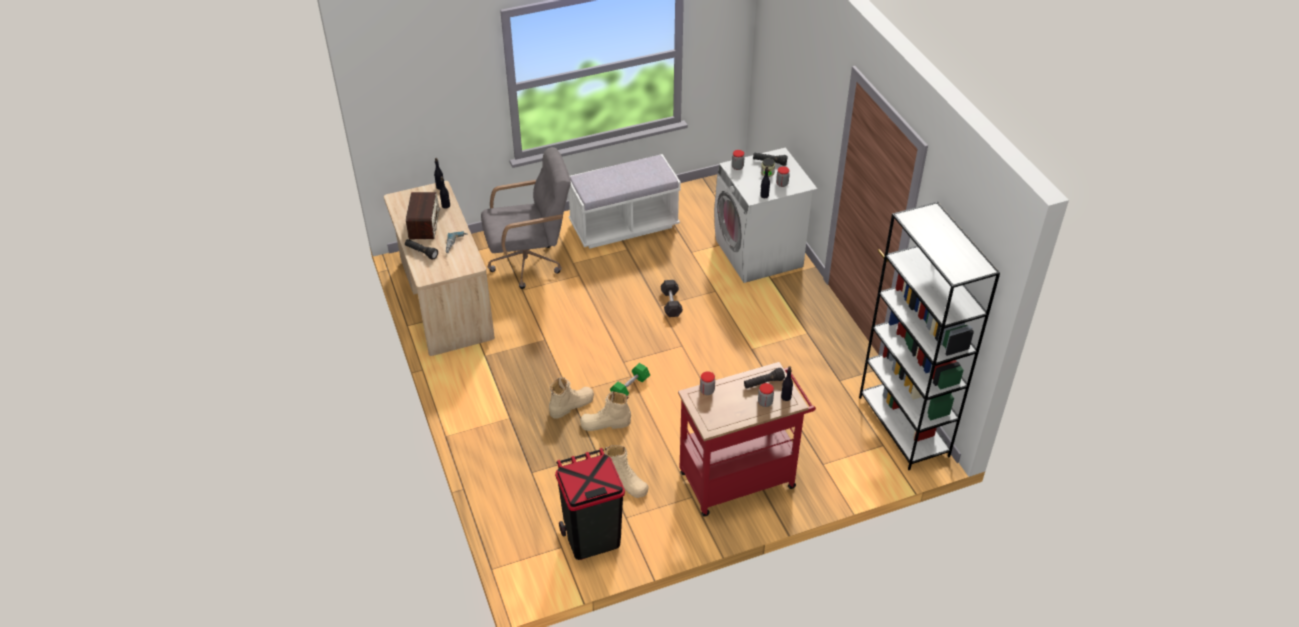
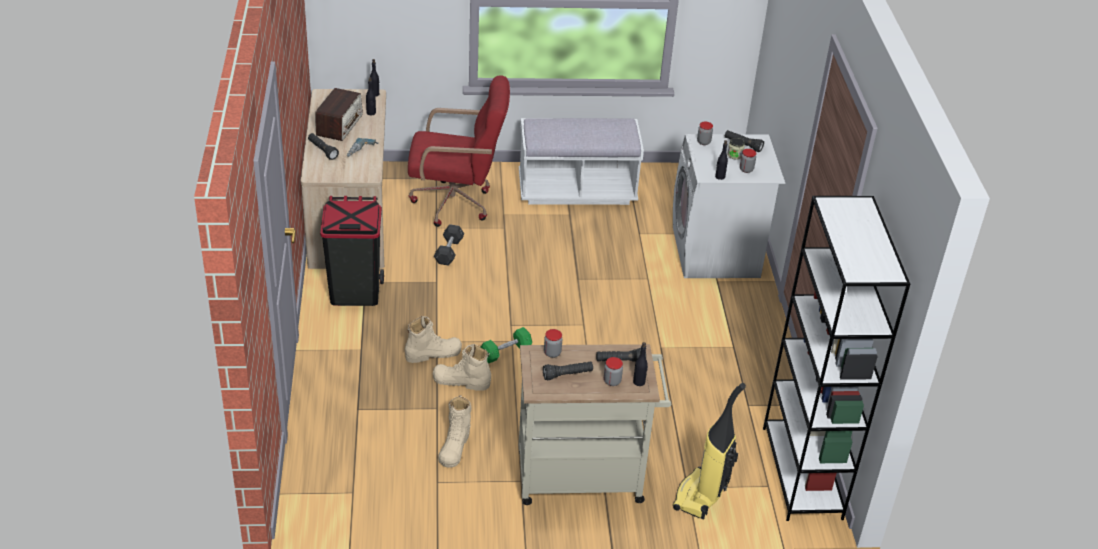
camera: 15 degrees right, 5 degrees down
(530, 264) = (457, 204): grey office chair -> red office chair
(592, 538) = (390, 492): black trash can -> black trash can (354, 292)
(626, 482) = (455, 446): beige boot -> beige boot turned 45 degrees clockwise
(671, 303) = (592, 279): grey dumbbell -> grey dumbbell (449, 251)
(728, 407) = (567, 375): none -> black flashlight
(740, 480) = (584, 478): red cart -> beige cart
(836, 469) = (700, 496): none -> vacuum cleaner

